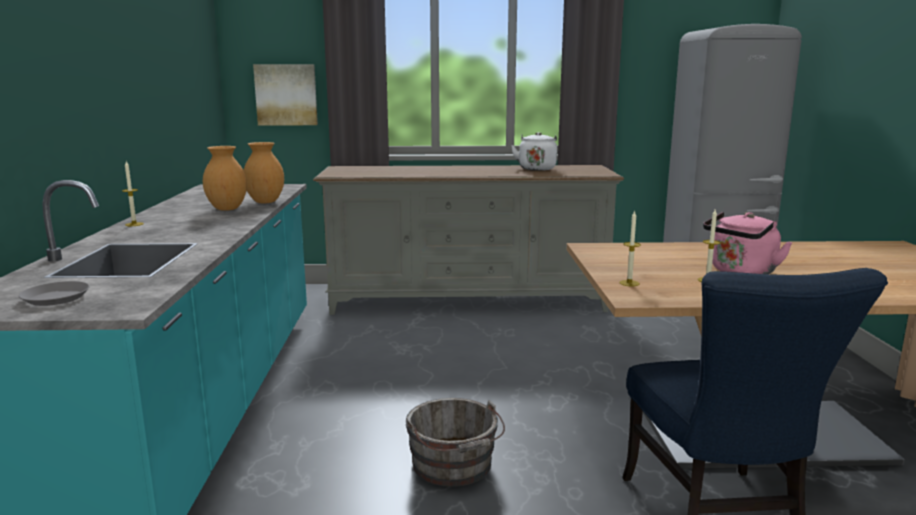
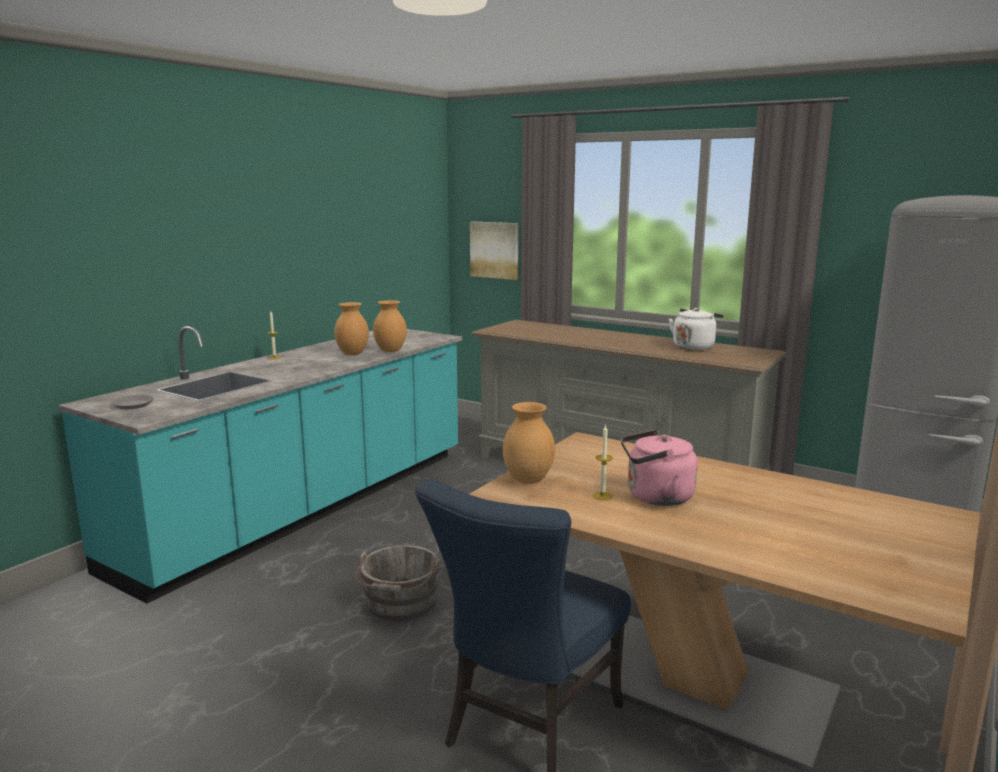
camera: 35 degrees right, 0 degrees up
(629, 283) = (527, 480): candle -> brown vase

